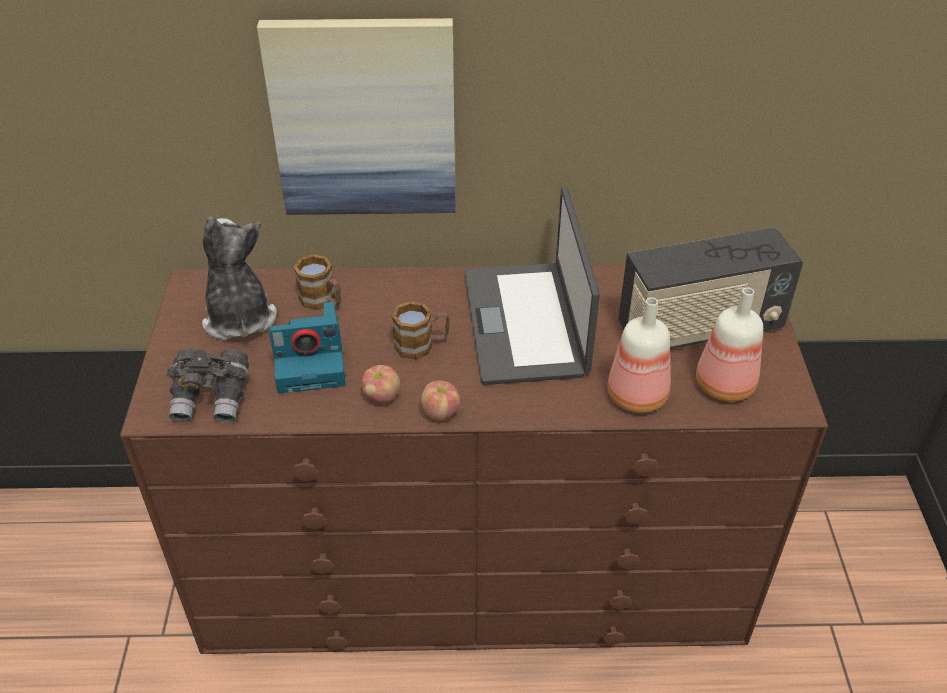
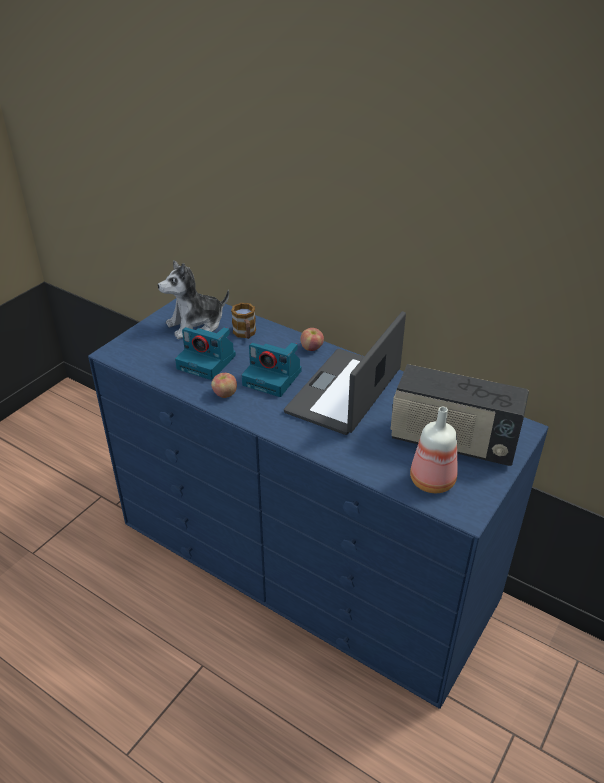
camera: 35 degrees right, 5 degrees down
(212, 399) = (143, 357): grey binoculars -> none
(239, 317) = (196, 325): plush toy -> plush toy turned 135 degrees counterclockwise
(364, 119) = (296, 226): picture -> none
(422, 345) = (273, 378): mug -> camera
(440, 412) = (246, 416): apple -> apple (312, 348)
(474, 565) = (304, 560): brown dresser -> blue dresser
(638, 396) = (369, 461): bottle -> none

